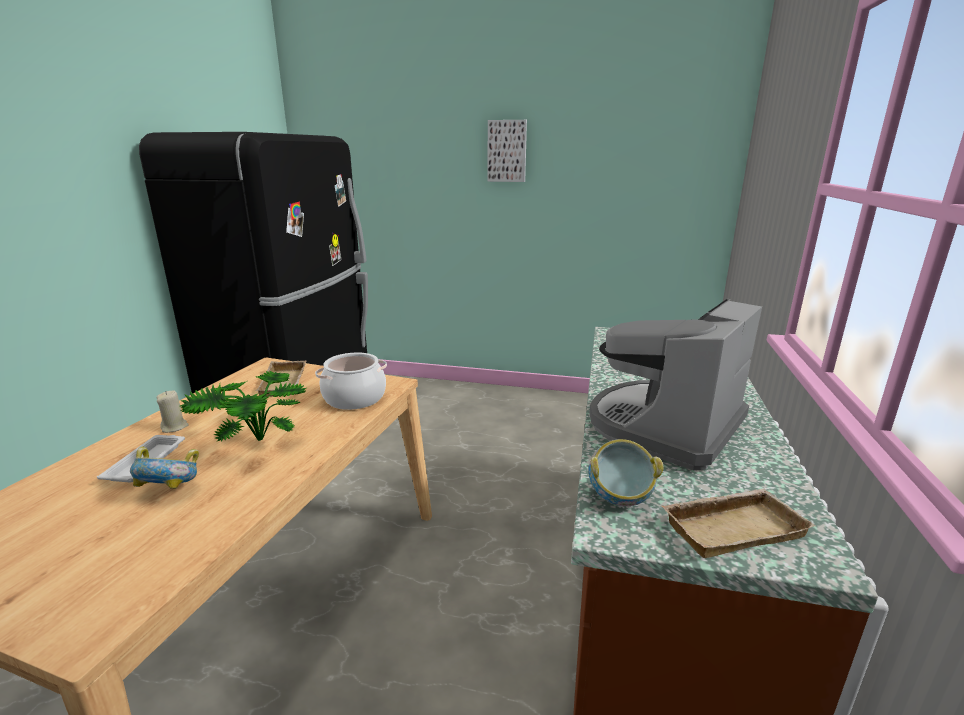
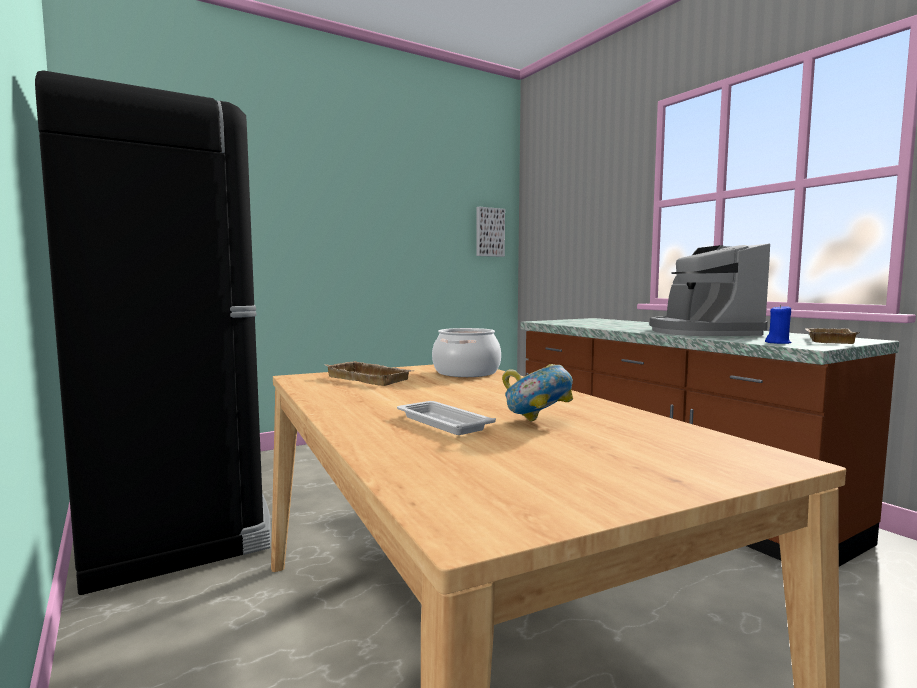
camera: 45 degrees left, 15 degrees down
(175, 427) = (374, 409): beige candle -> none
(252, 443) = (488, 397): potted plant -> none
(507, 151) = (348, 193): picture -> picture (489, 232)
(619, 499) = (778, 343): bowl -> blue candle

